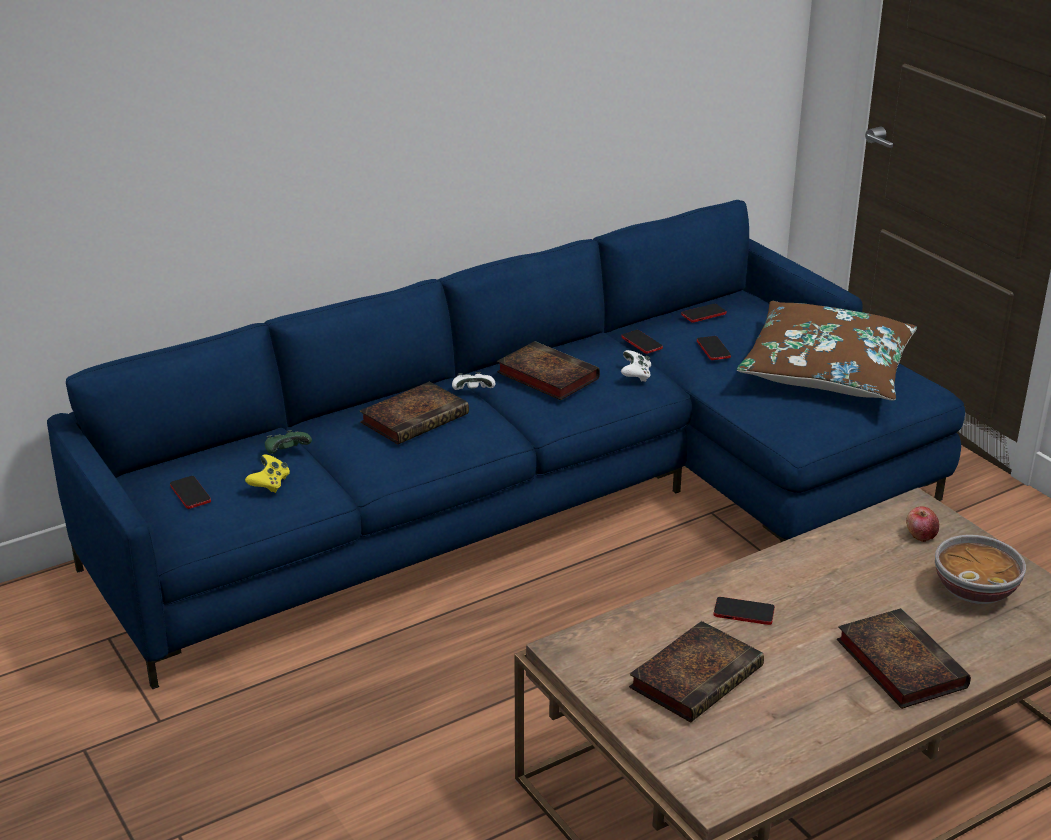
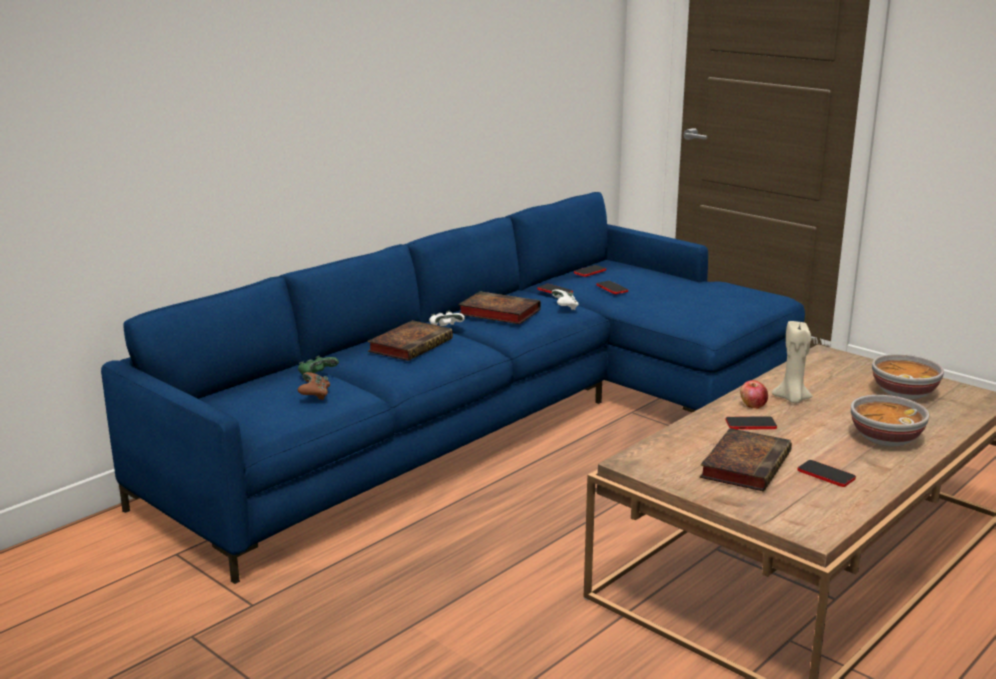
camera: 15 degrees left, 10 degrees down
(190, 493) = (249, 408): phone -> phone (826, 474)
(269, 484) = (315, 395): yellow game controller -> brown game controller
(821, 579) = (792, 399): none -> beige candle
(826, 369) = (700, 292): brown pillow -> none
(897, 662) = (884, 438): book -> bowl
(920, 535) = (841, 368): apple -> apple (753, 405)

